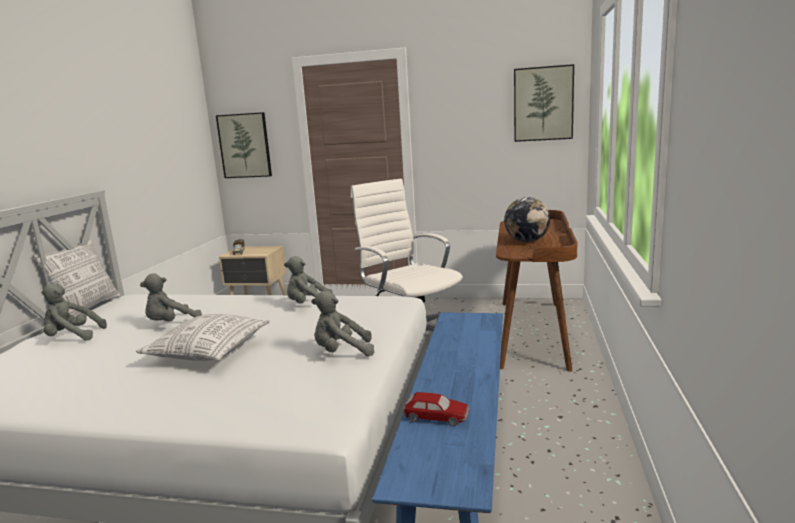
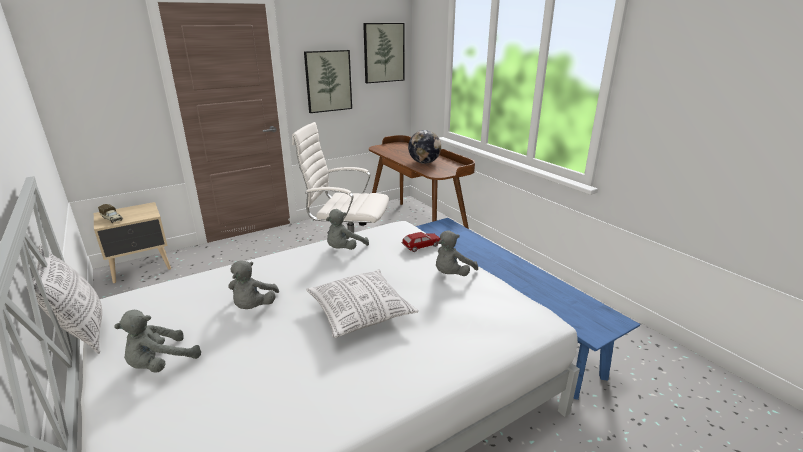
camera: 45 degrees left, 10 degrees up
(245, 145) = (86, 93): picture -> picture (328, 81)
(436, 417) = (539, 293): toy car -> toy car (421, 246)

